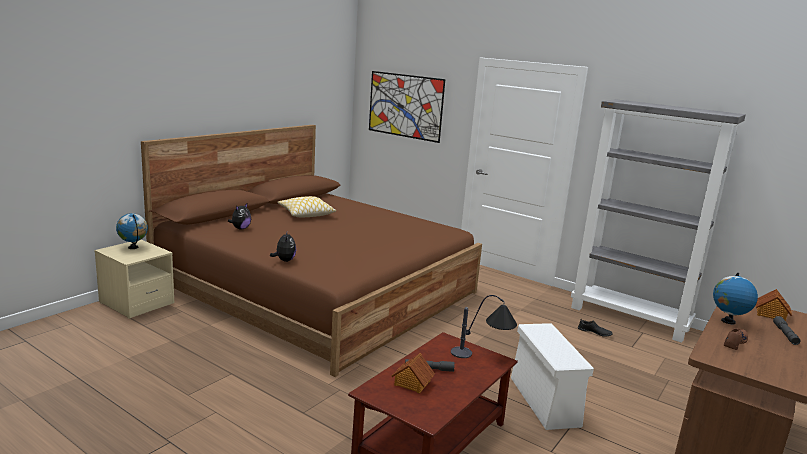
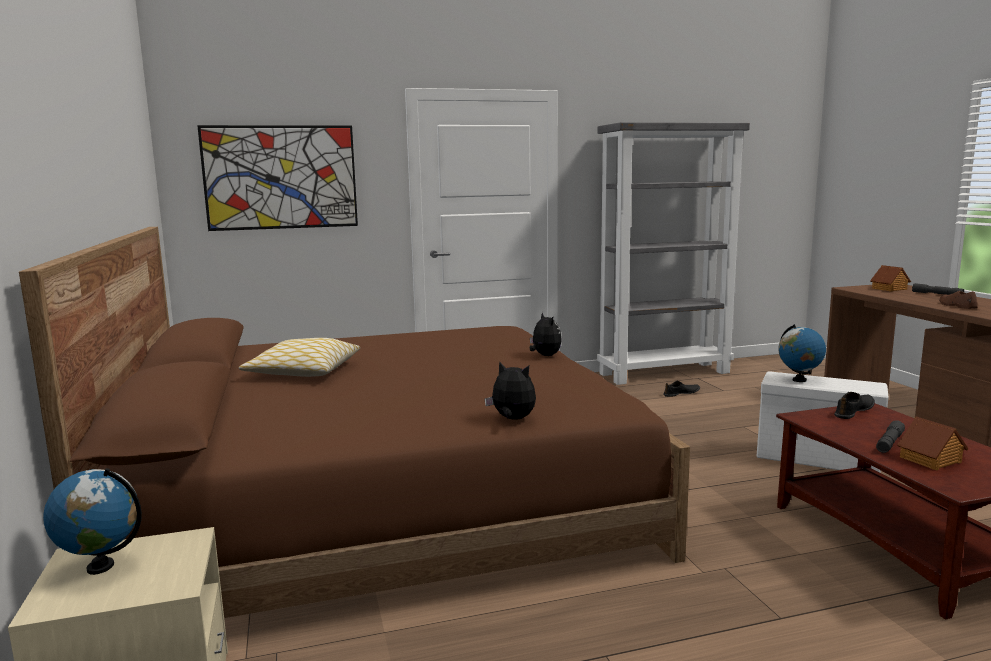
camera: 50 degrees left, 5 degrees down
(240, 228) = (296, 420): plush toy -> plush toy (544, 356)
(483, 355) = (854, 411): table lamp -> black shoe
(728, 321) = (905, 298): globe -> globe (799, 380)

